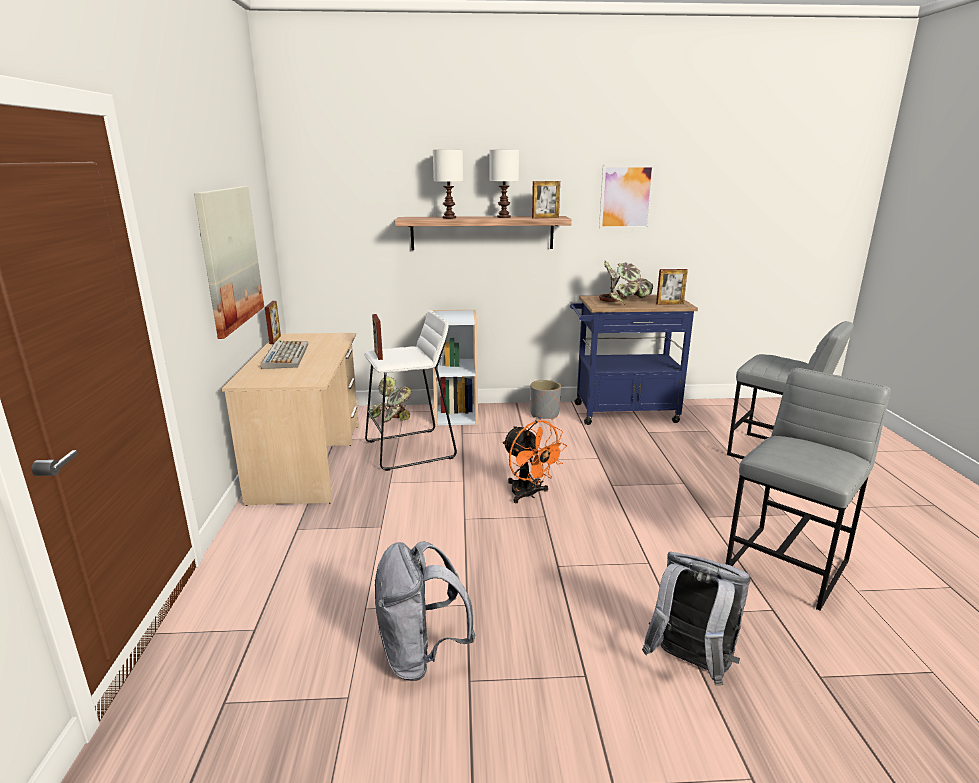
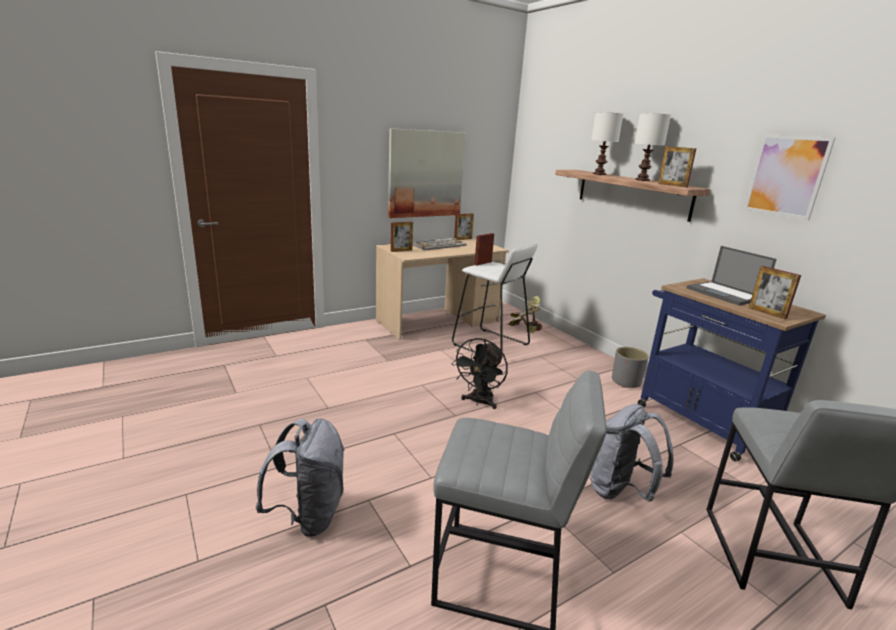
camera: 60 degrees right, 0 degrees up
(278, 379) = (401, 250): none -> picture frame
(421, 655) = (275, 404): grey backpack -> grey backpack (621, 491)
(456, 414) = (566, 347): bookcase -> none
(529, 495) = (479, 402): orange fan -> black fan
(623, 301) = (725, 294): potted plant -> laptop

